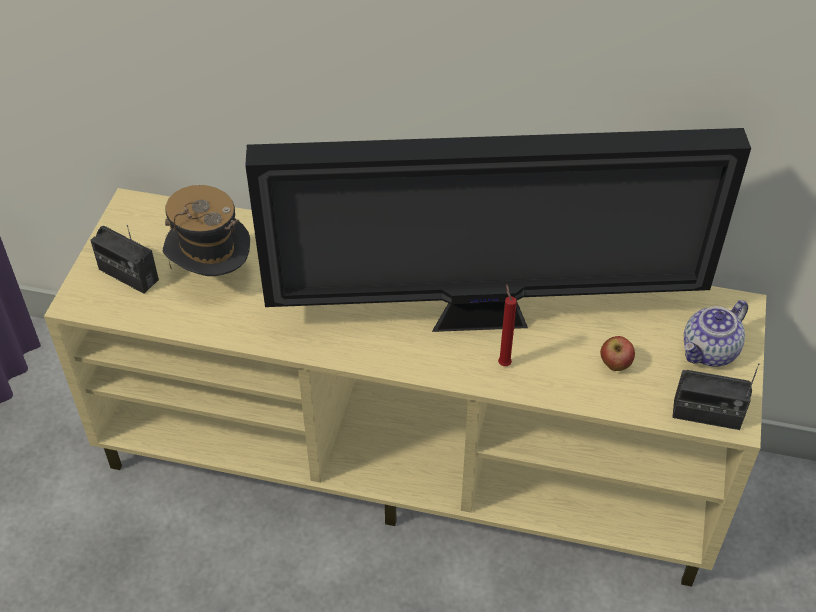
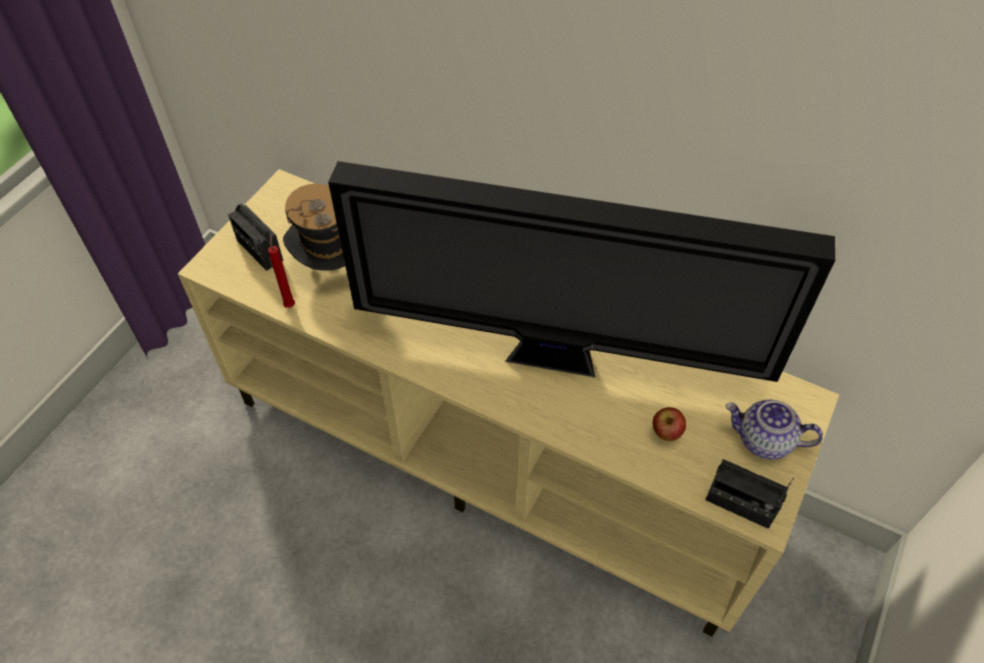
camera: 15 degrees right, 5 degrees up
(503, 363) = (561, 407): red candle -> red candle (290, 304)
(710, 352) = (763, 440): teapot -> teapot turned 45 degrees clockwise

